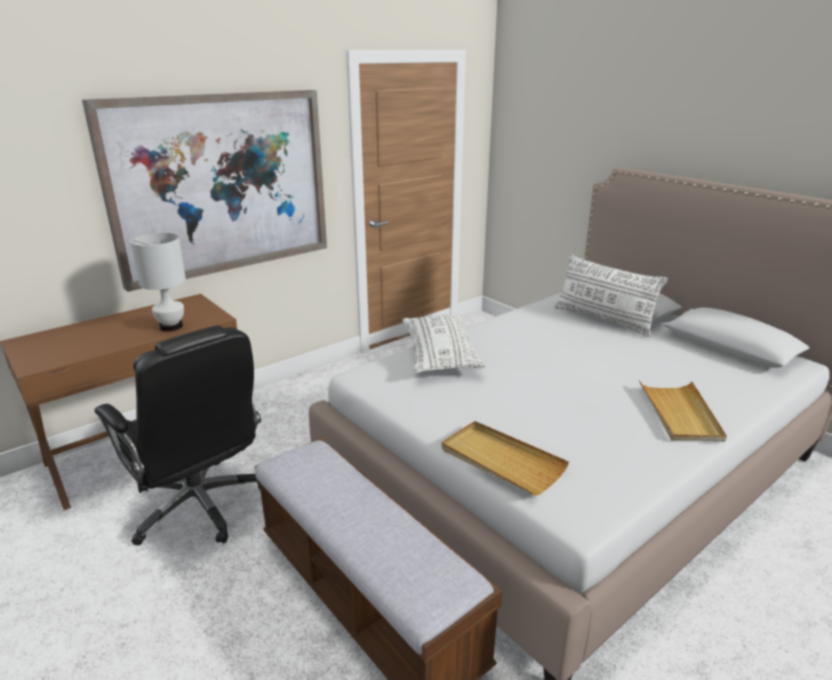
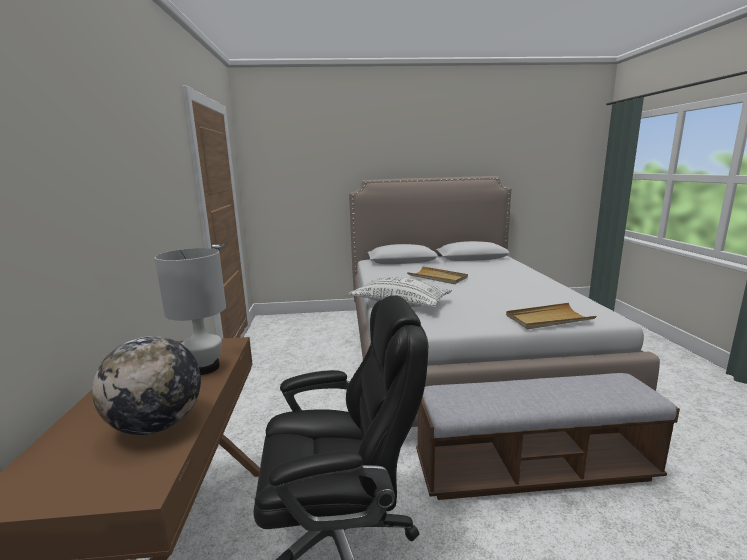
camera: 55 degrees left, 10 degrees down
(91, 345) = (157, 425): none -> globe
(221, 184) = (139, 207): picture -> none
(603, 319) = (411, 266): white pillow -> none
(679, 413) = (527, 279): beige tray -> beige tray (437, 277)

